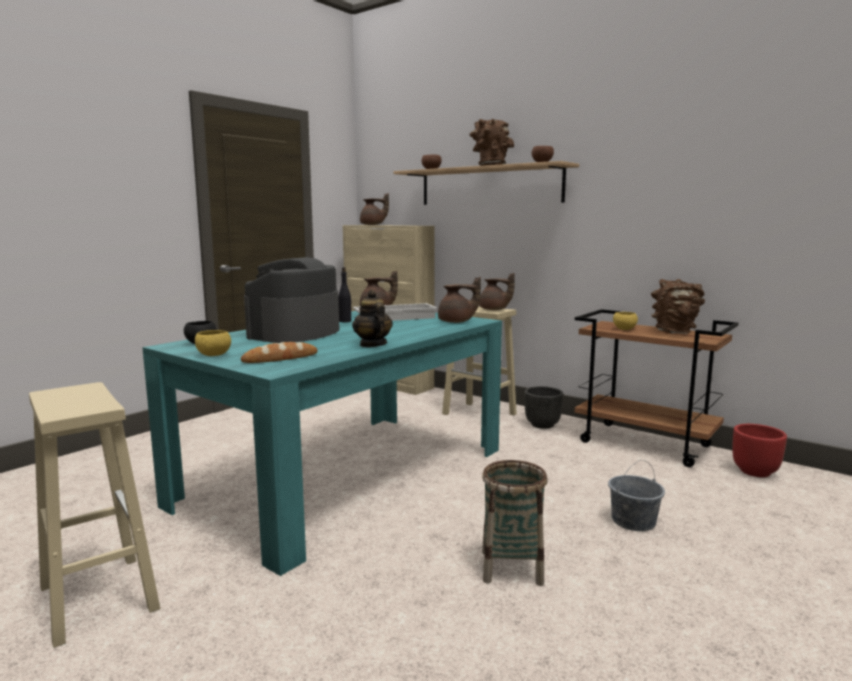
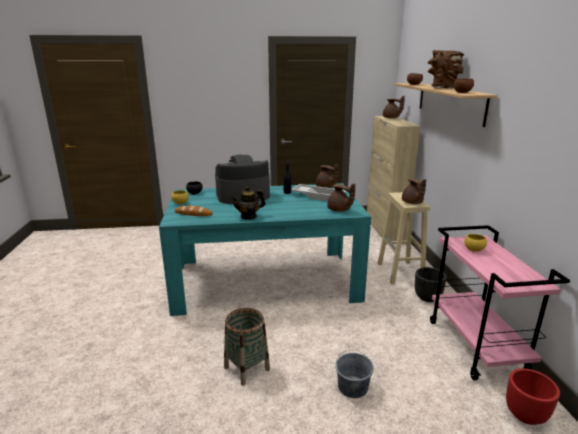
camera: 45 degrees right, 10 degrees up
(97, 597) = (119, 292): beige stool -> none
(372, 344) = (248, 216): teapot -> teapot turned 135 degrees counterclockwise
(646, 444) = (477, 346): brown cart -> pink cart
(675, 332) = (510, 267): brown vase -> none

